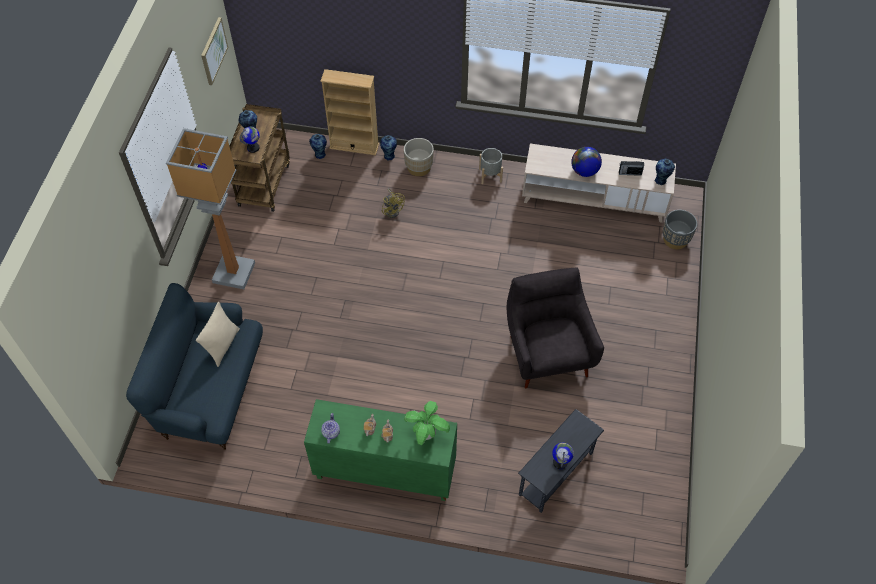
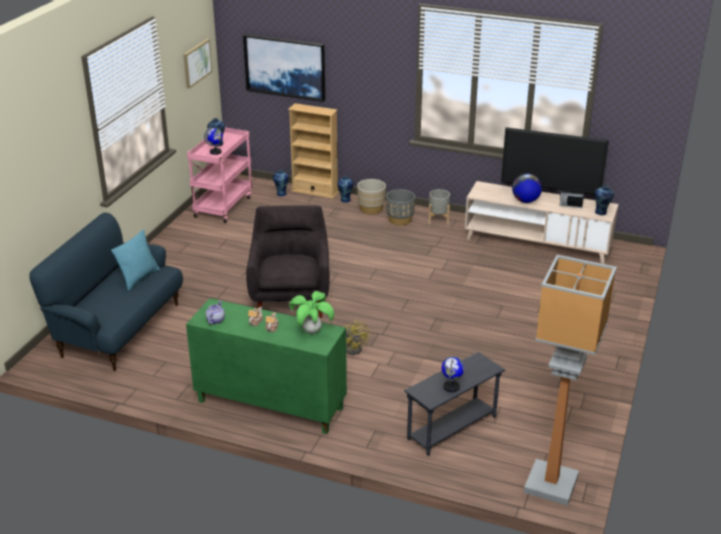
camera: 10 degrees right, 25 degrees down
(223, 345) = (139, 278): beige pillow -> turquoise pillow
(233, 273) = (172, 257): floor lamp -> floor lamp (549, 484)
(264, 183) = (223, 206): brown cart -> pink cart
(311, 36) = (285, 67): none -> picture
(393, 210) = (338, 232): yellow fan -> yellow fan (355, 348)
(547, 352) = (465, 338): grey armchair -> grey armchair (290, 298)
(606, 157) = (549, 195): none -> television
(675, 239) = (616, 276): grey planter -> grey planter (400, 220)

